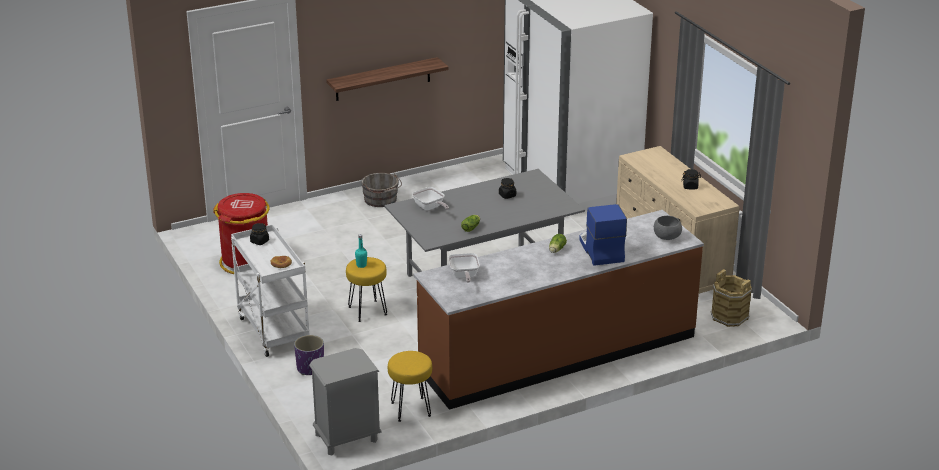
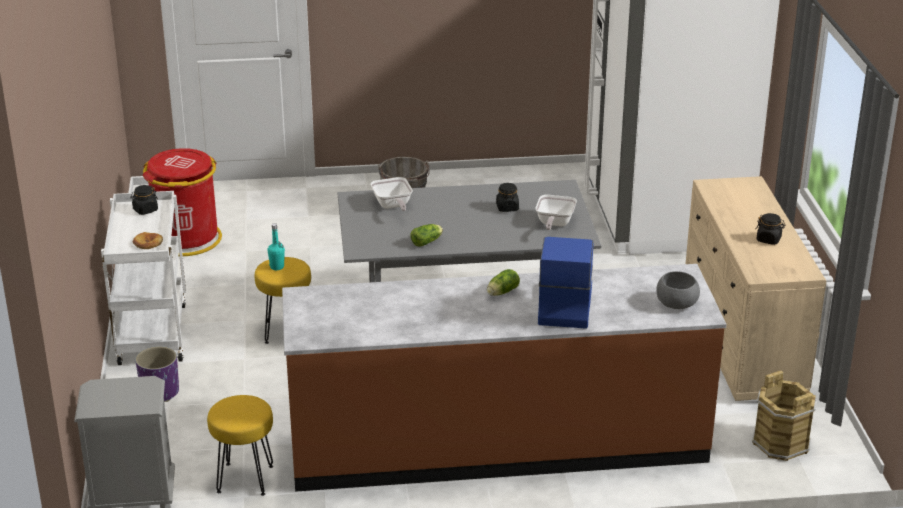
camera: 20 degrees right, 0 degrees up
(383, 79) = (426, 33): shelf -> none
(464, 276) = (346, 304): frying pan -> frying pan (554, 224)

